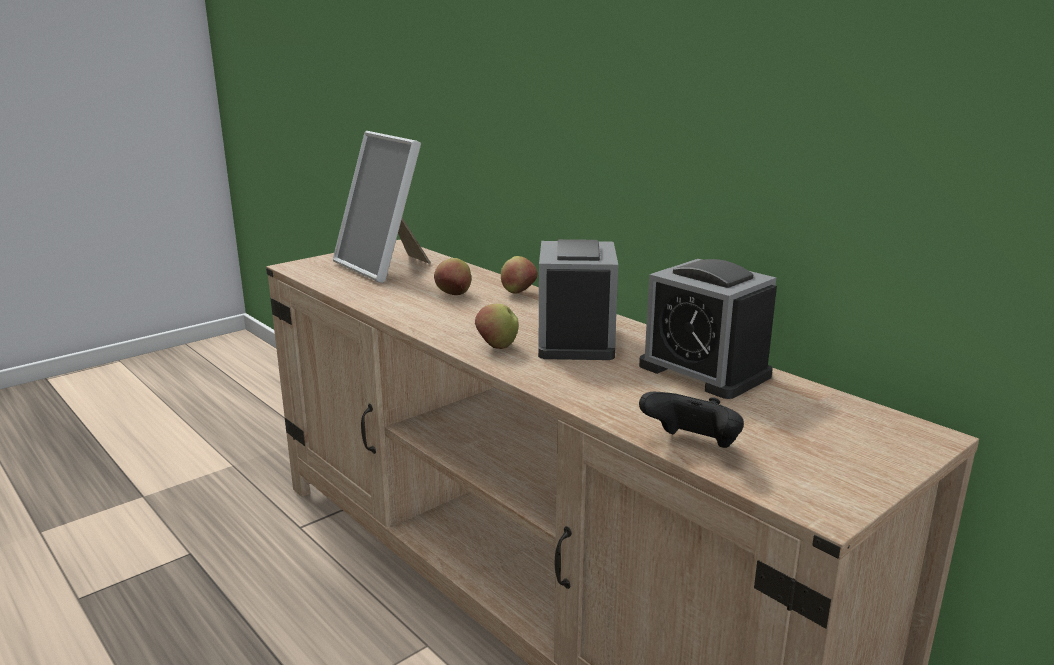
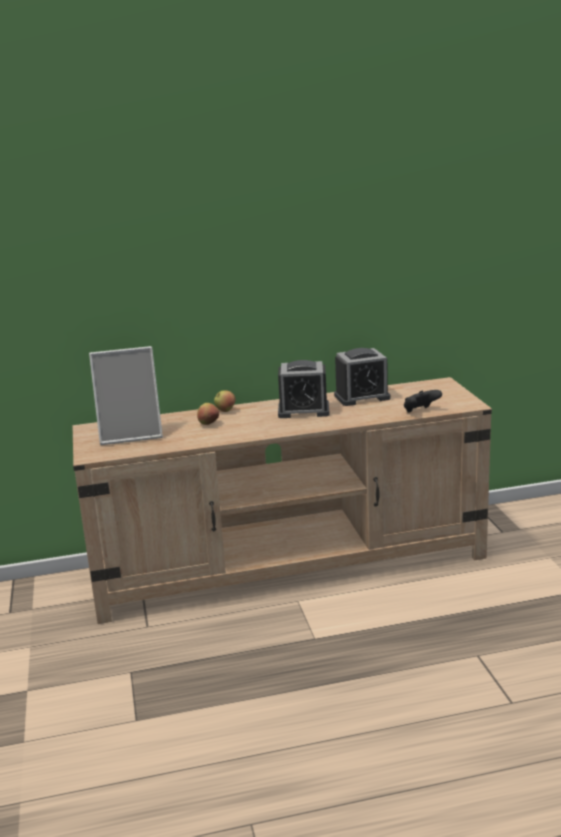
camera: 60 degrees left, 0 degrees up
(497, 347) = (293, 425): apple -> none
(575, 339) = (303, 410): alarm clock -> alarm clock turned 150 degrees clockwise

